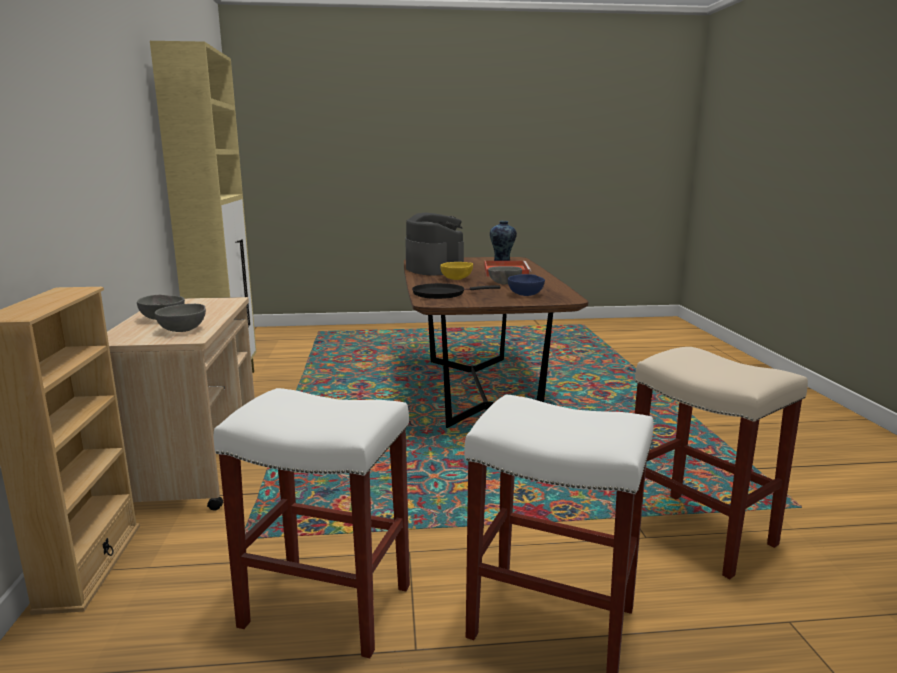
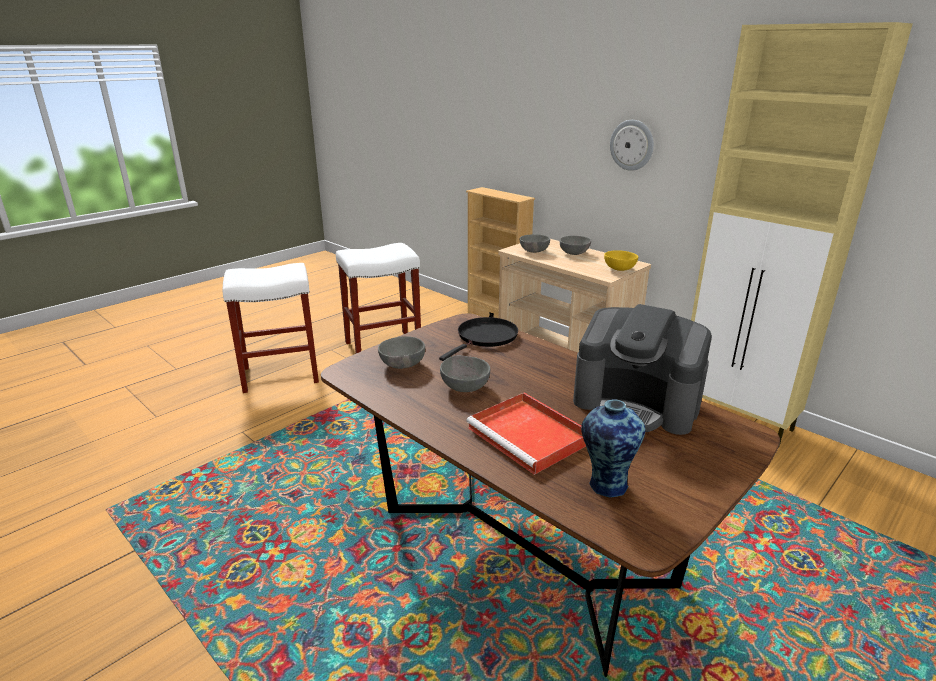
camera: 140 degrees right, 10 degrees up
(108, 165) = (632, 145): none -> wall clock
(457, 279) = (539, 378): yellow bowl -> yellow bowl (618, 269)
(526, 295) = (402, 366): blue bowl -> grey bowl
(701, 533) = (202, 449): beige stool -> none

